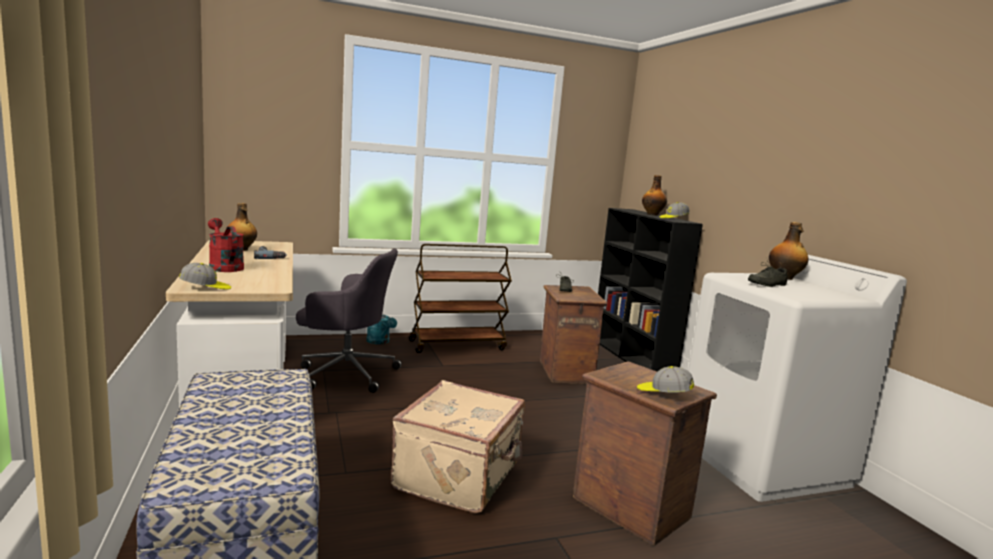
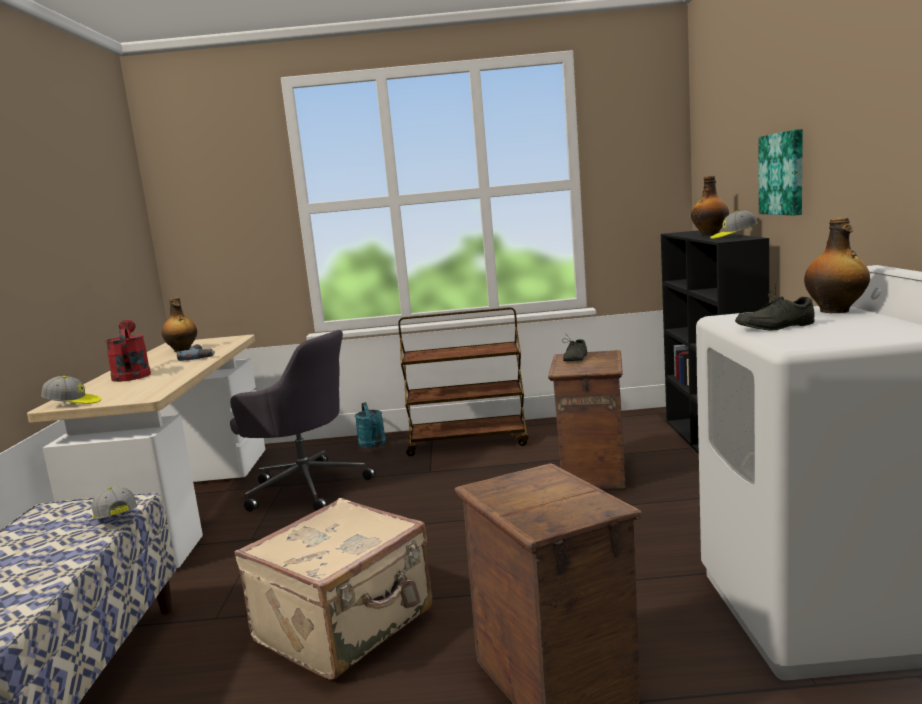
camera: 20 degrees right, 0 degrees up
(663, 393) = (543, 514): cap -> cap (115, 519)
(719, 184) = (783, 173): none -> picture

